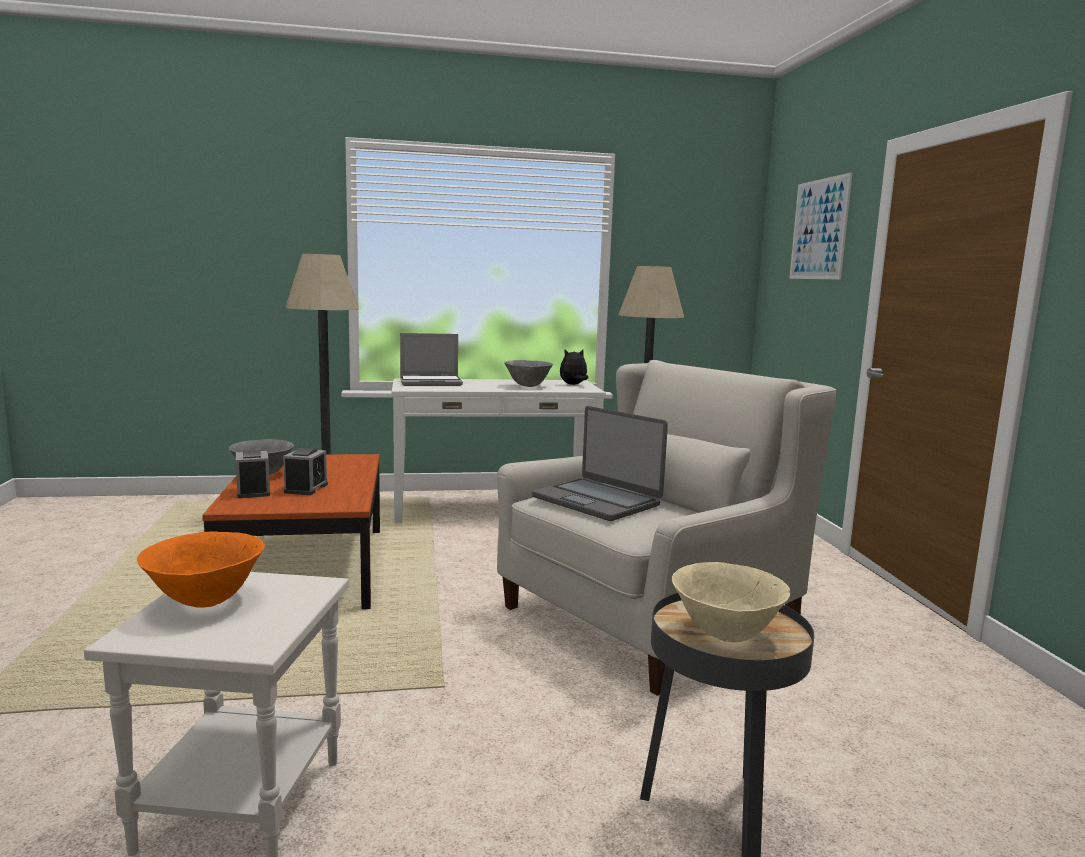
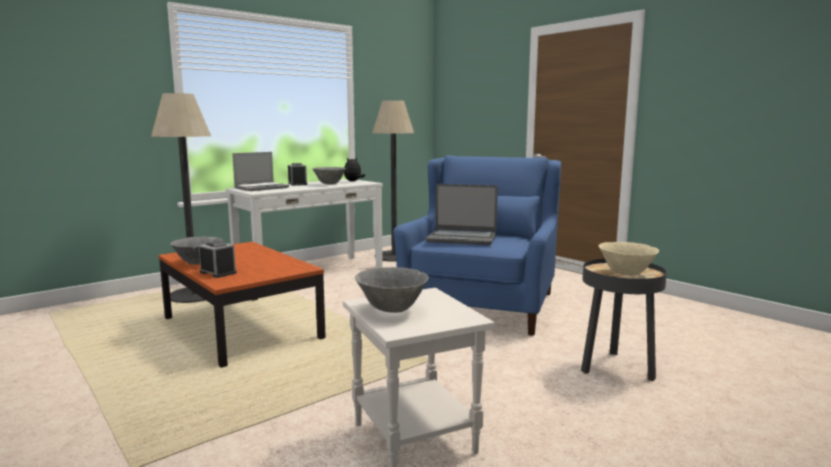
camera: 30 degrees left, 0 degrees up
(206, 601) = (392, 310): orange bowl -> grey bowl
(306, 488) = (252, 265): alarm clock -> alarm clock (297, 184)
(650, 617) = (481, 305): white armchair -> blue armchair
(819, 229) = (483, 77): picture -> none

